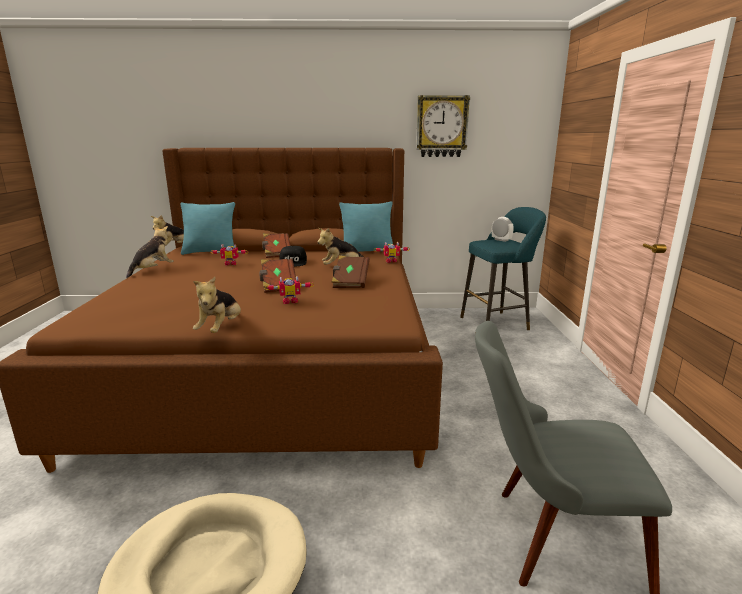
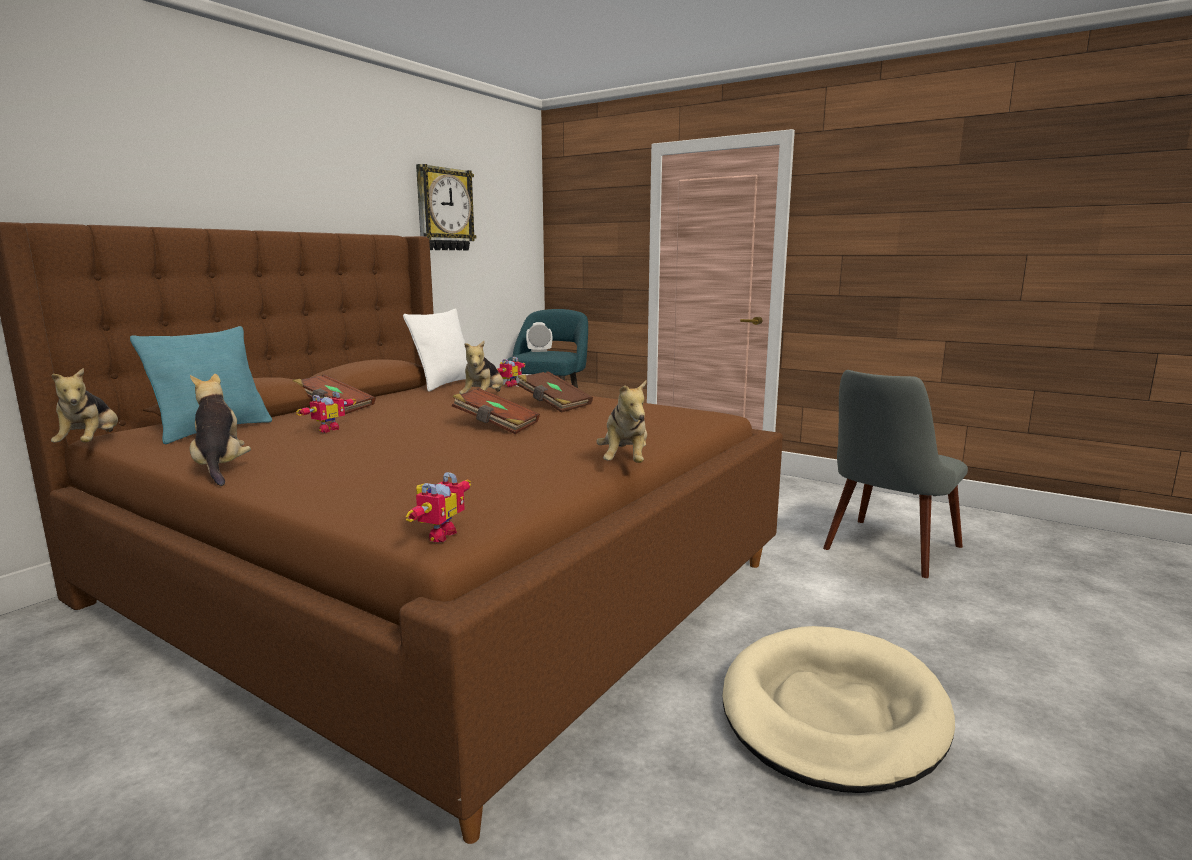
camera: 55 degrees left, 5 degrees down
(221, 329) = (625, 462): plush toy -> plush toy turned 45 degrees clockwise
(290, 301) = (577, 430): toy robot -> toy robot (437, 535)
(293, 262) = (407, 409): black cap -> none
(367, 252) = (446, 384): turquoise pillow -> white pillow

